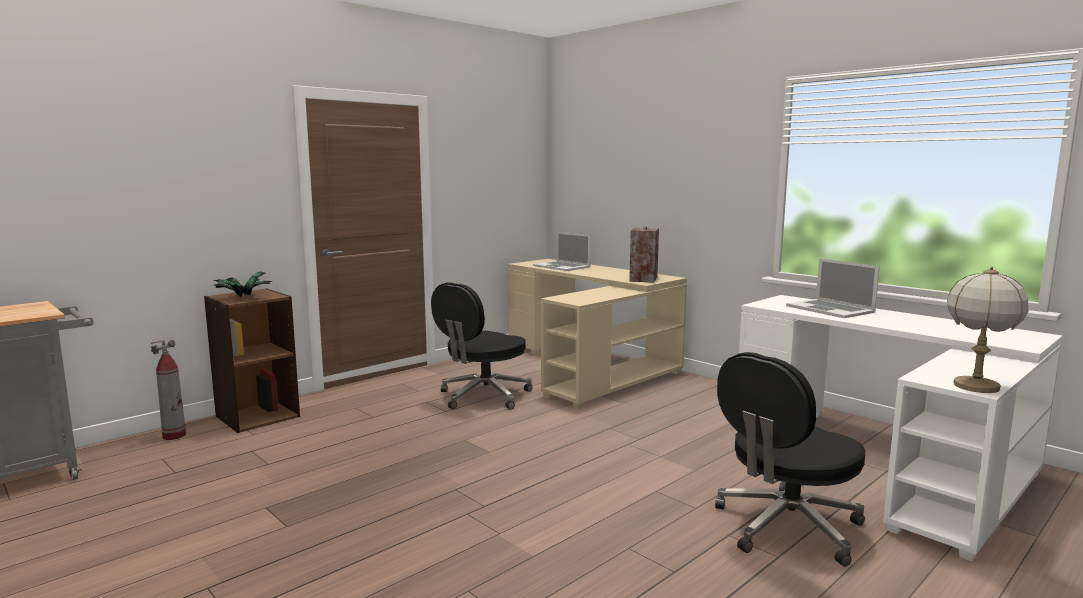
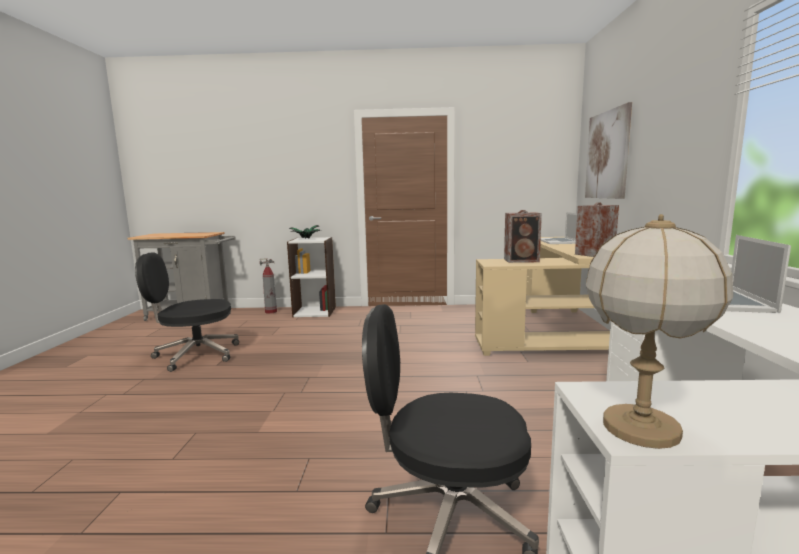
camera: 45 degrees right, 0 degrees up
(257, 416) = (315, 311): brown bookcase -> white bookcase
(483, 396) = (439, 330): black office chair -> black office chair (195, 355)
(589, 294) = (522, 260): none -> speaker
(606, 171) = (607, 155): none -> picture

